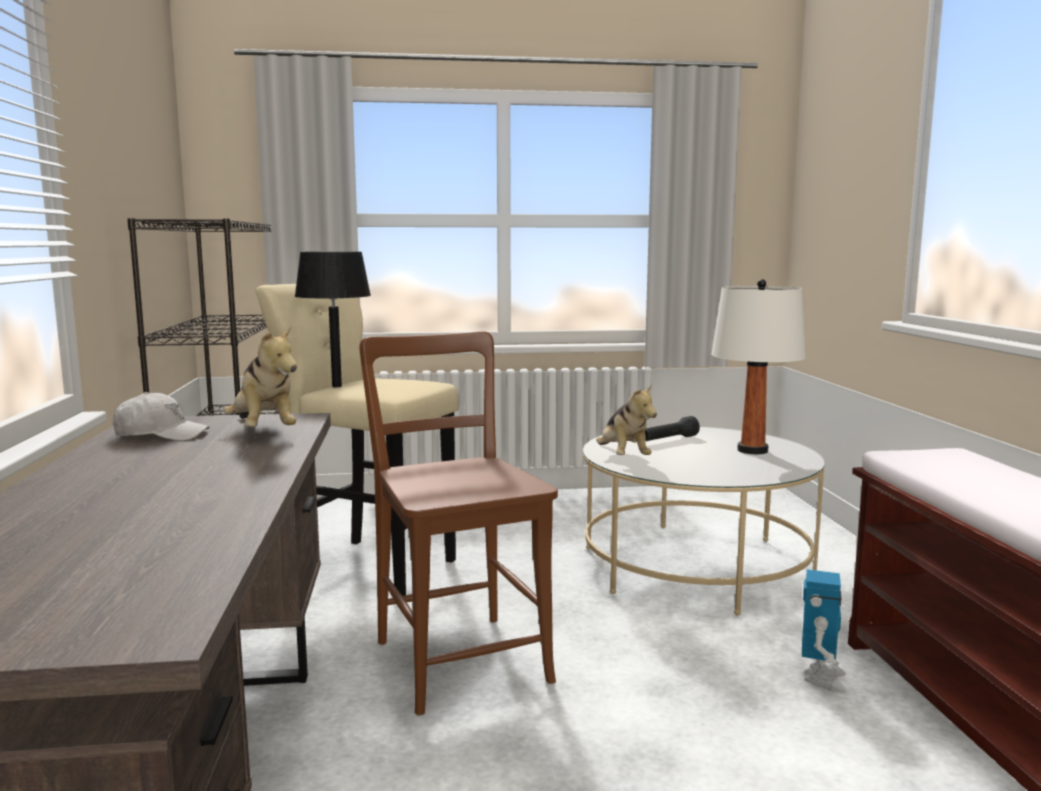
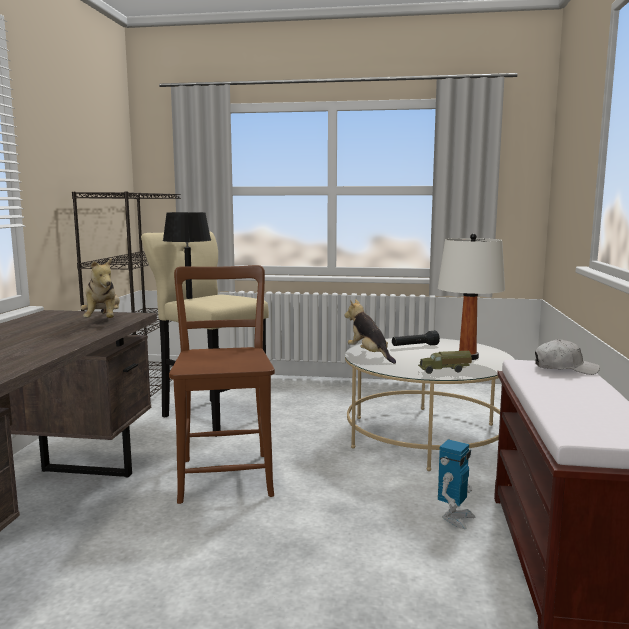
camera: 15 degrees right, 0 degrees up
(161, 435) = (47, 320): white cap -> white cap (565, 368)
(623, 457) = (369, 355): plush toy -> plush toy turned 150 degrees clockwise
(747, 472) = (444, 371): none -> toy truck

